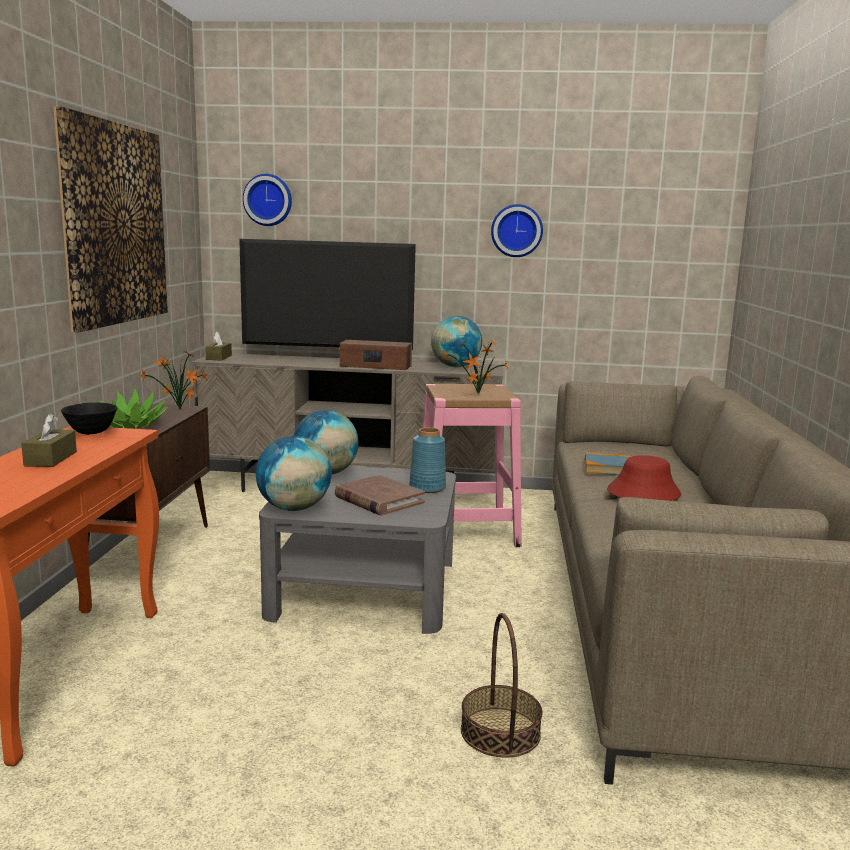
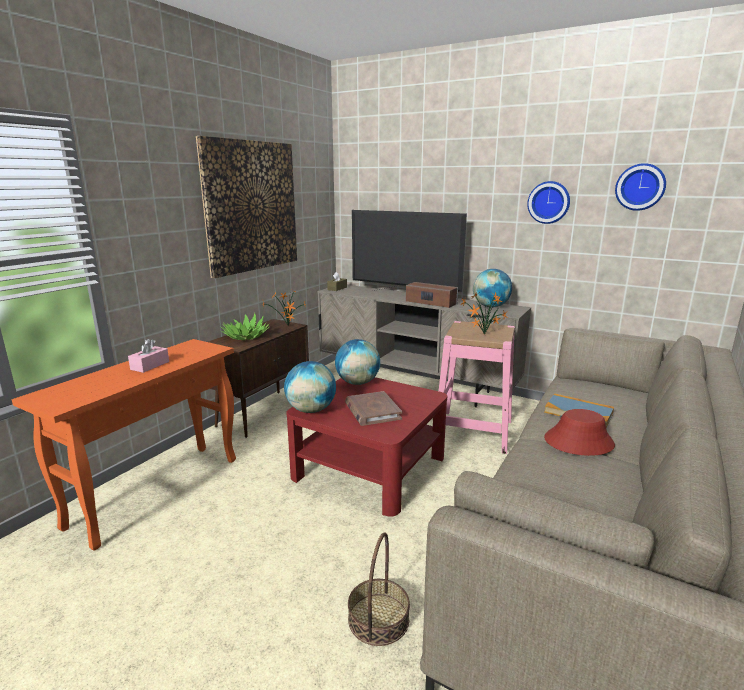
camera: 25 degrees right, 5 degrees up
(51, 459) = (150, 365): brown tissue box -> pink tissue box
(91, 433) = (194, 347): black bowl -> none
(268, 200) = (374, 182): wall clock -> wall clock (640, 187)
(365, 588) = (370, 467): grey coffee table -> red coffee table
(427, 488) = (415, 406): blue vase -> none

